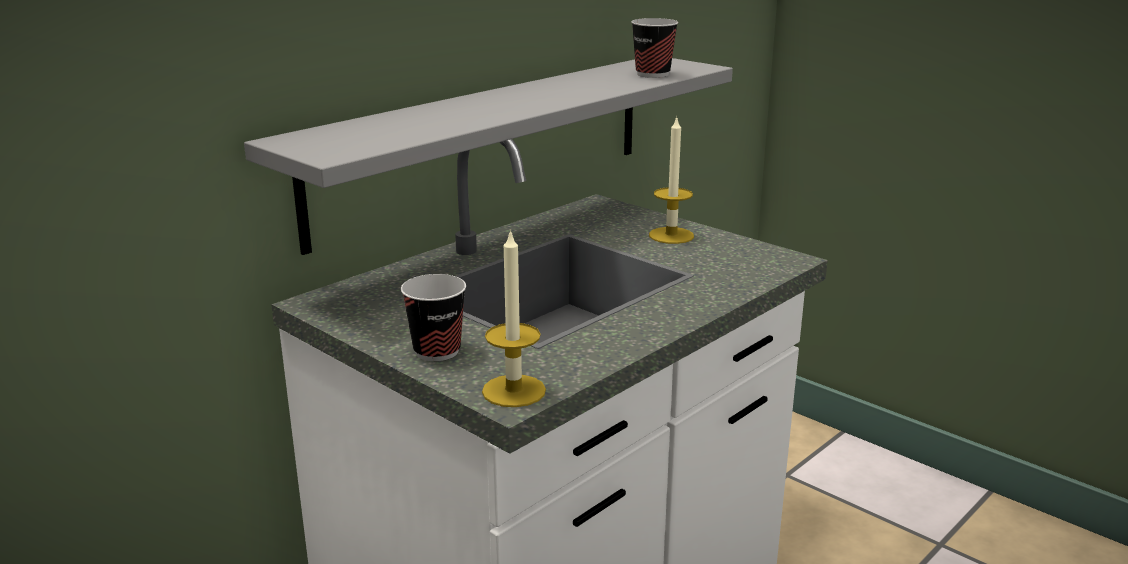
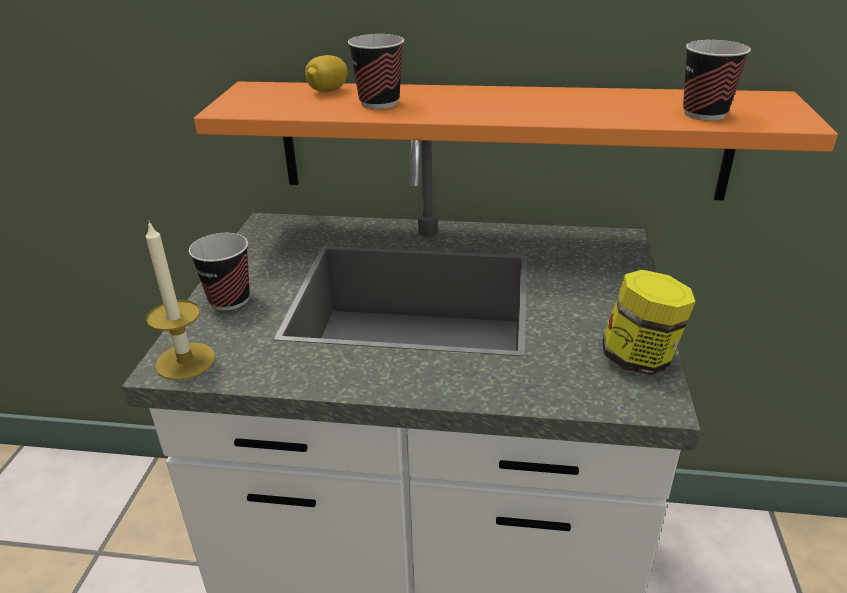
camera: 55 degrees right, 10 degrees up
(369, 124) = (327, 91): none -> lemon
(442, 119) = (379, 103): none -> cup
(487, 144) = (500, 140): grey shelf -> orange shelf
(671, 235) = (605, 304): candle -> none
(743, 248) = (639, 358): none -> jar

